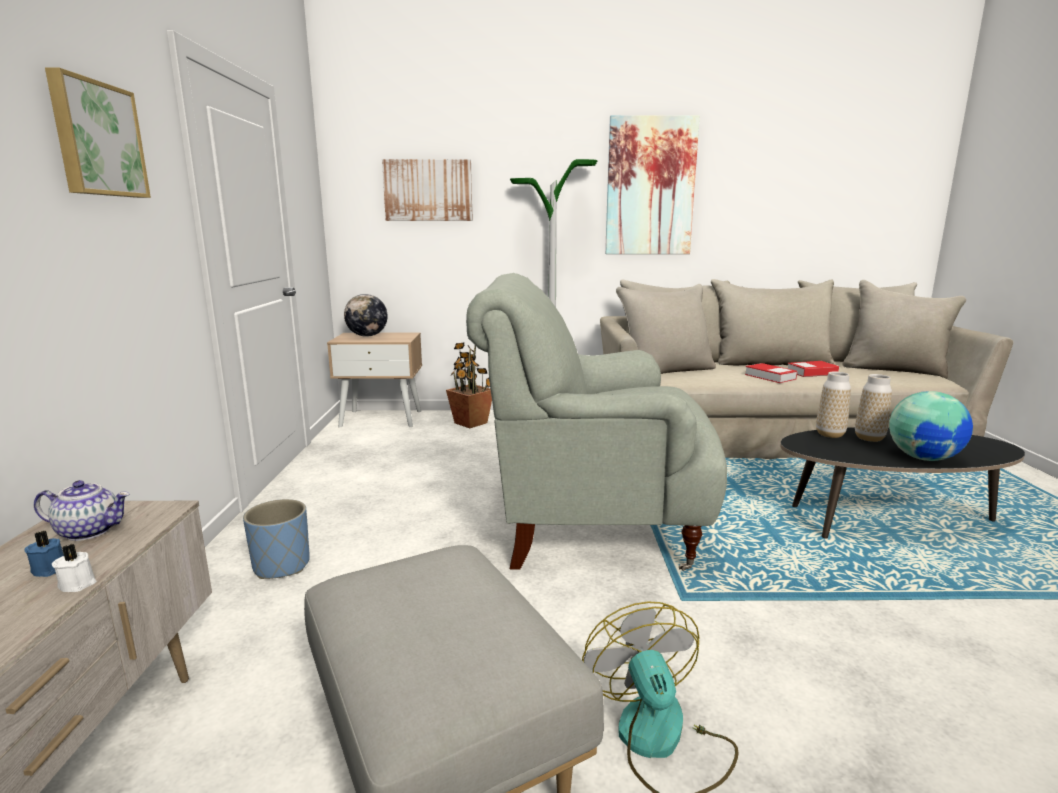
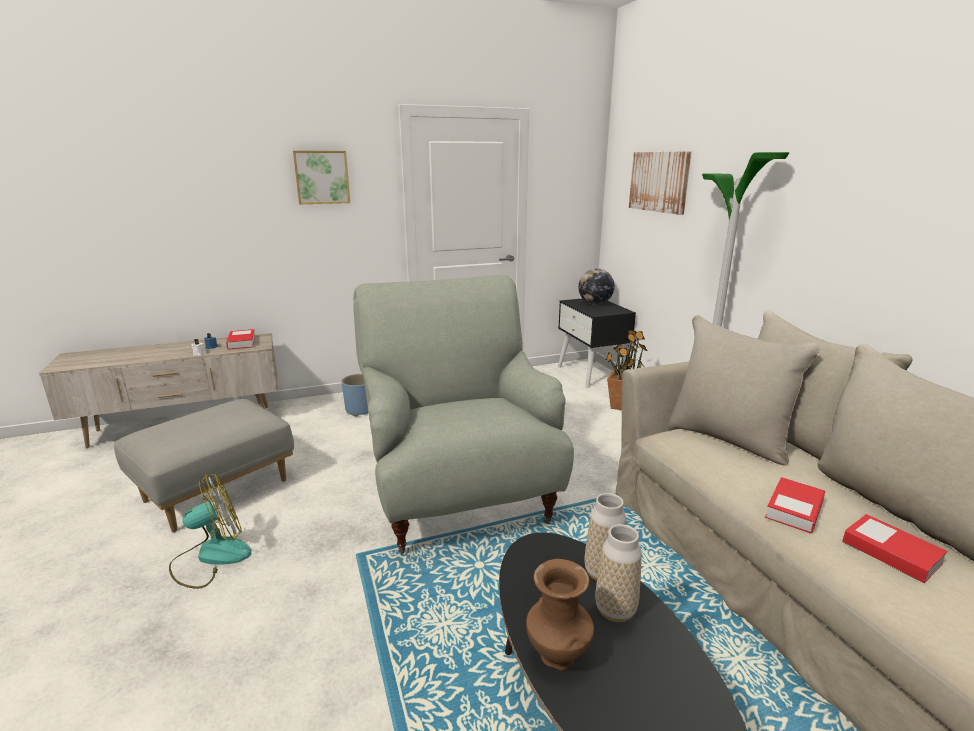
camera: 70 degrees right, 5 degrees up
(90, 531) = (241, 342): teapot -> book
(382, 418) = (591, 374): beige nightstand -> black nightstand
(650, 187) = (866, 189): picture -> none
(923, 458) = (558, 657): globe -> brown vase

